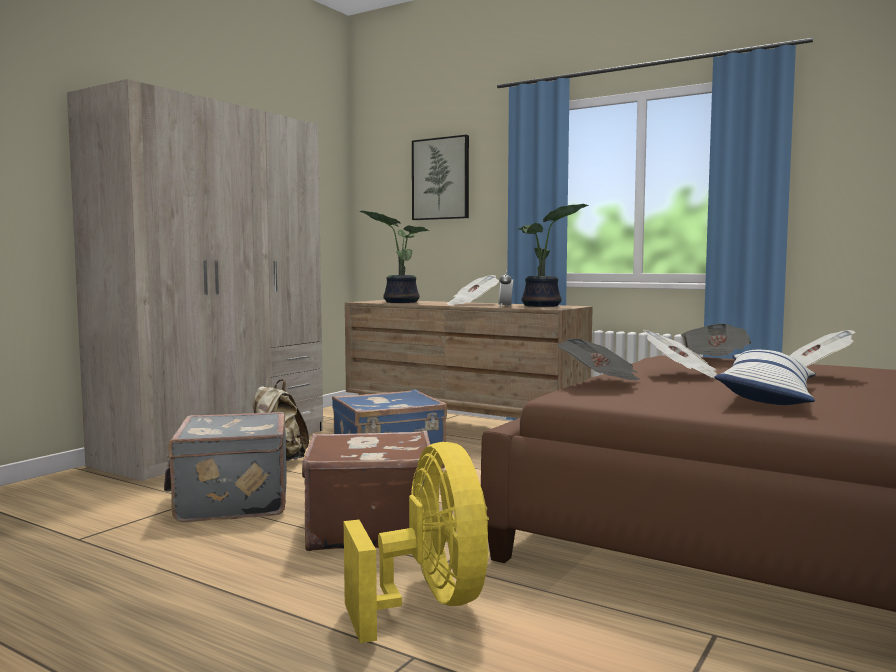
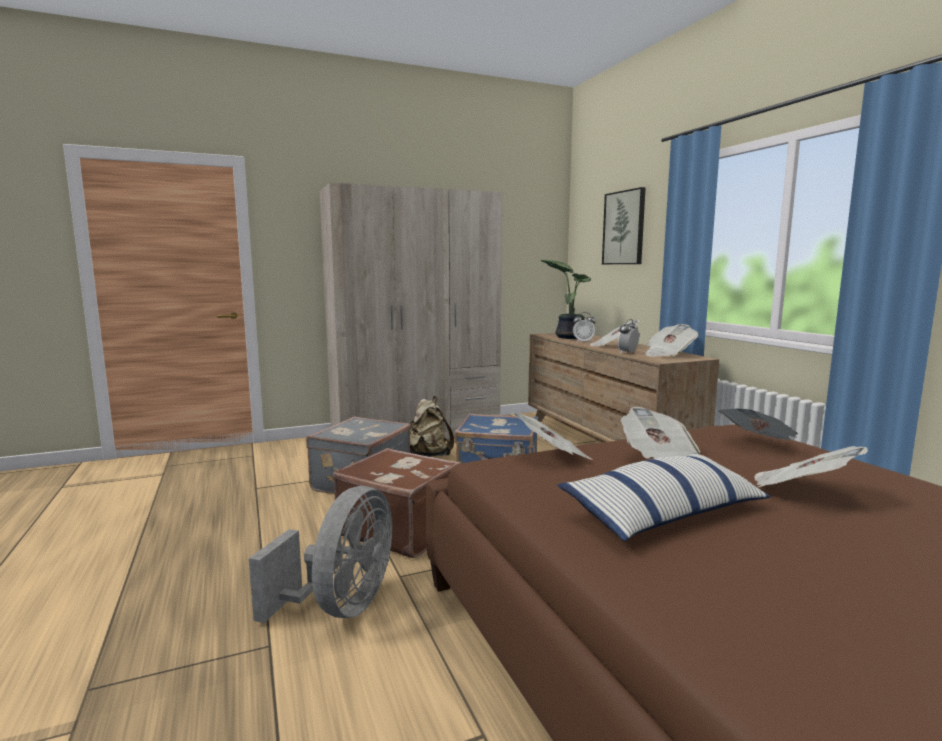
camera: 35 degrees right, 5 degrees up
(429, 603) = (341, 606): yellow fan -> grey fan
(430, 304) = (583, 342): none -> alarm clock
(542, 306) = (668, 354): potted plant -> newspaper

